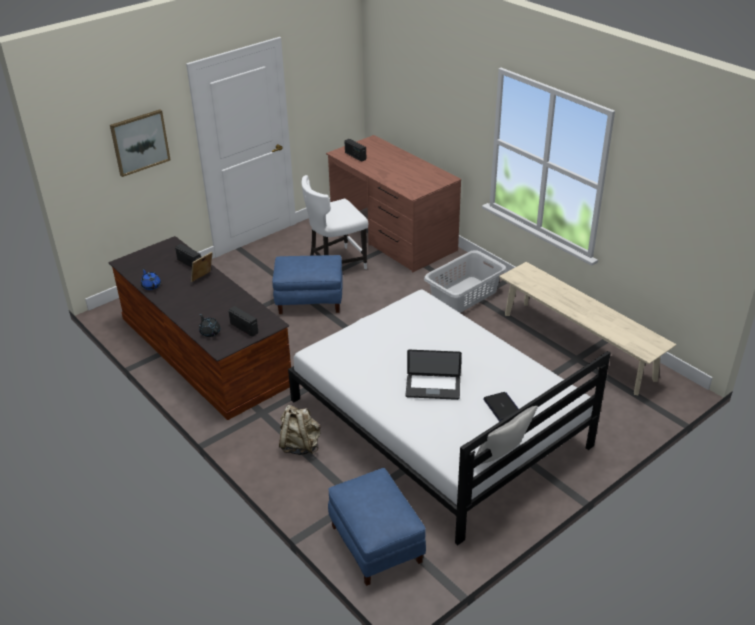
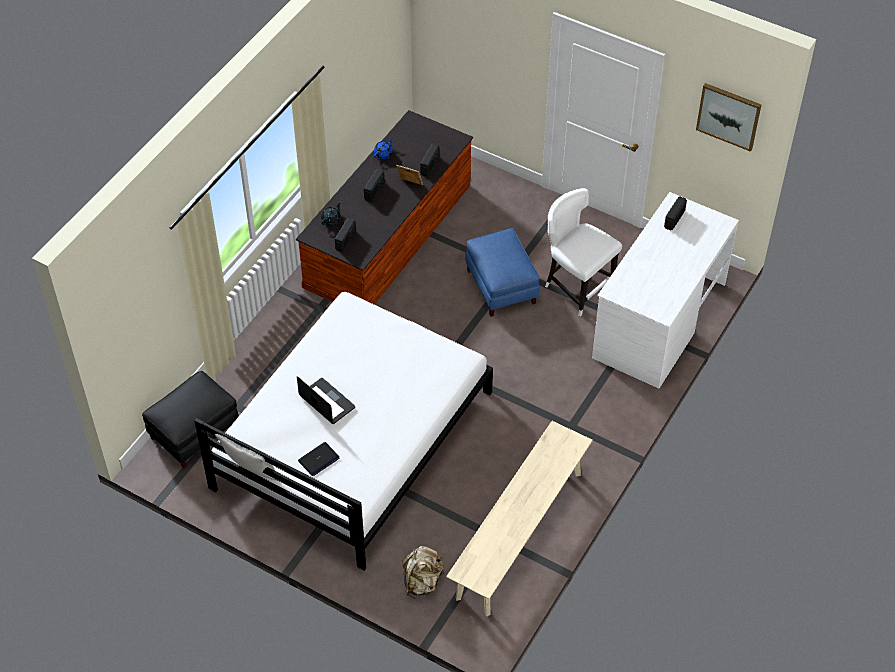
camera: 70 degrees right, 15 degrees up
(140, 142) = (490, 42): picture -> picture (729, 116)
(194, 299) = (374, 191): none -> radio
(300, 445) = (288, 348): beige backpack -> beige backpack (422, 582)
(377, 543) = (194, 433): blue ottoman -> black ottoman
(392, 236) = (658, 320): brown desk -> white desk
(433, 388) = (327, 402): laptop -> laptop turned 150 degrees clockwise
(465, 295) = (570, 415): grey laundry basket -> none

